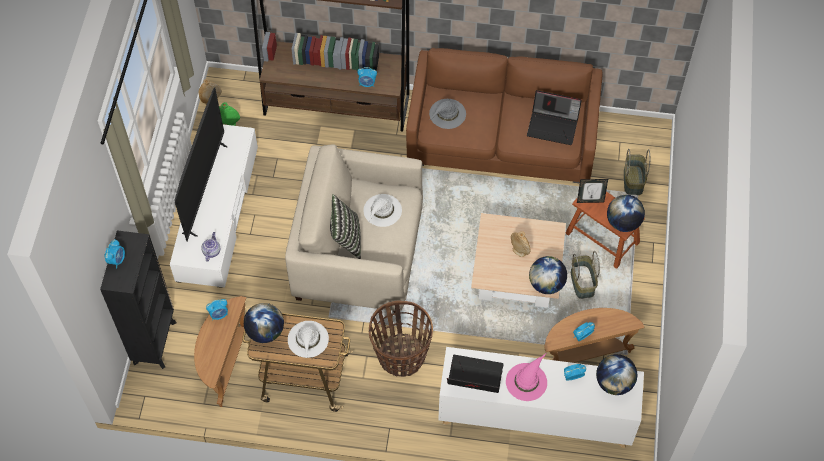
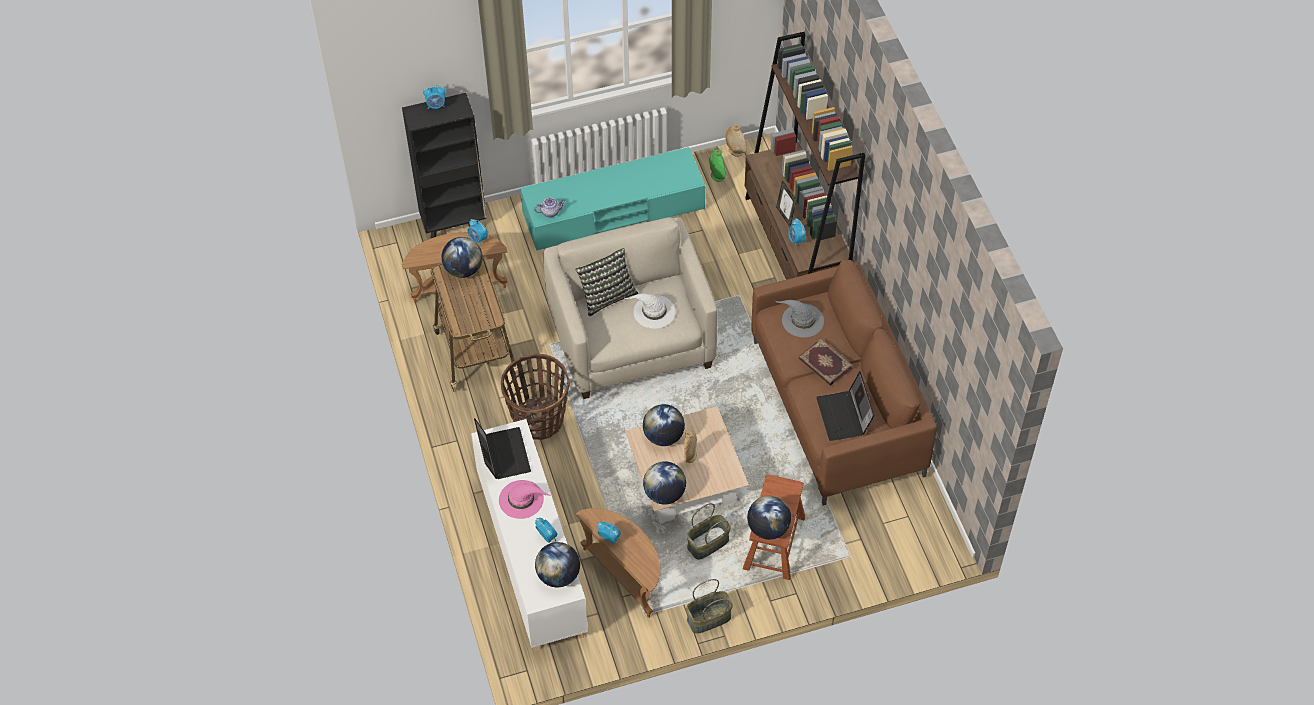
camera: 65 degrees right, 5 degrees down
(205, 189) = (614, 178): television -> none
(217, 213) = (613, 211): white tv stand -> turquoise tv stand
(308, 339) = (471, 304): white hat -> none
(491, 262) = (663, 436): none -> globe
(497, 117) = (824, 364): none -> book
(590, 200) = (778, 488): picture frame -> picture frame (785, 216)
(633, 181) = (865, 547): basket -> basket (708, 619)

